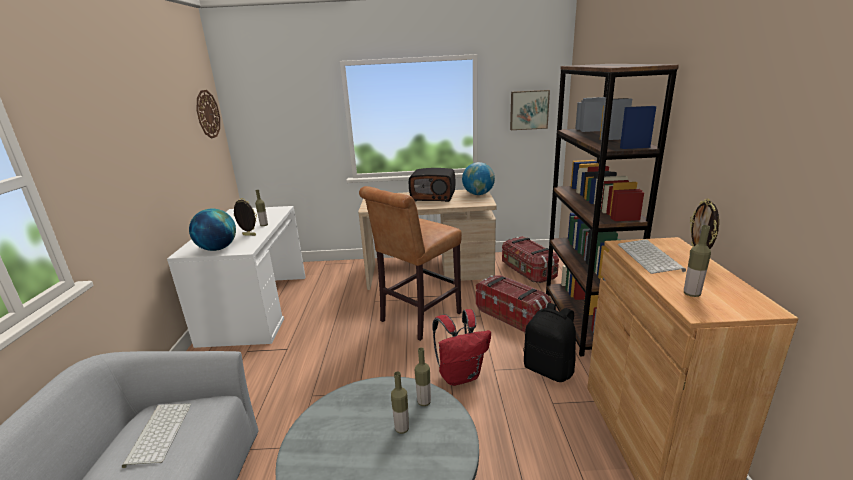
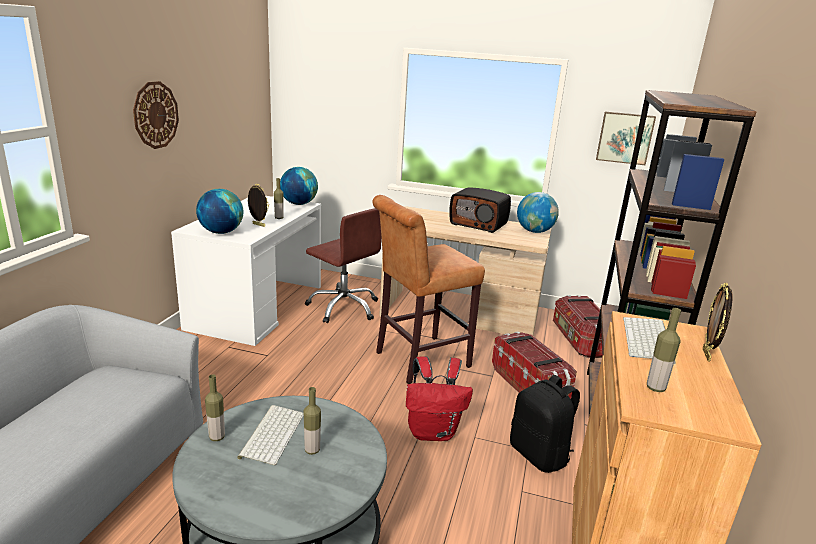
camera: 15 degrees right, 0 degrees up
(158, 432) = (103, 390): keyboard -> keyboard (271, 434)
(207, 114) = (252, 88): wall clock -> wall clock (155, 115)
(274, 209) = (299, 204): none -> globe
(334, 290) = (344, 307): none -> brown office chair
(424, 402) = (348, 433): bottle -> bottle (217, 437)

